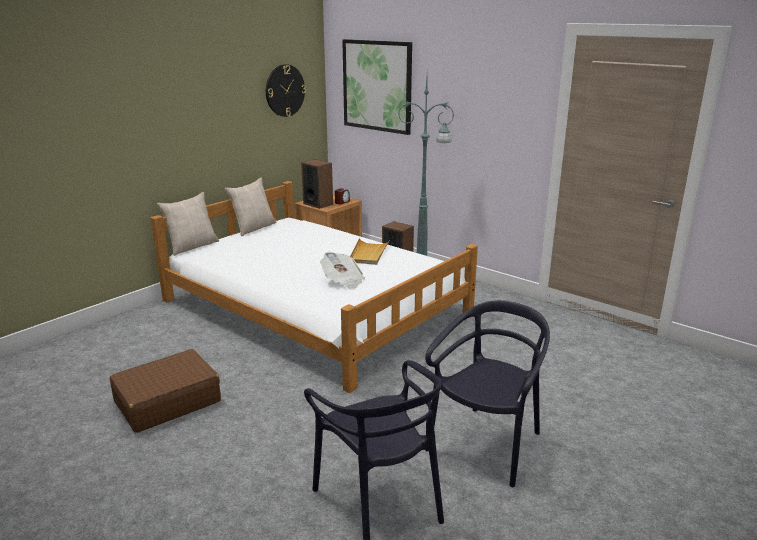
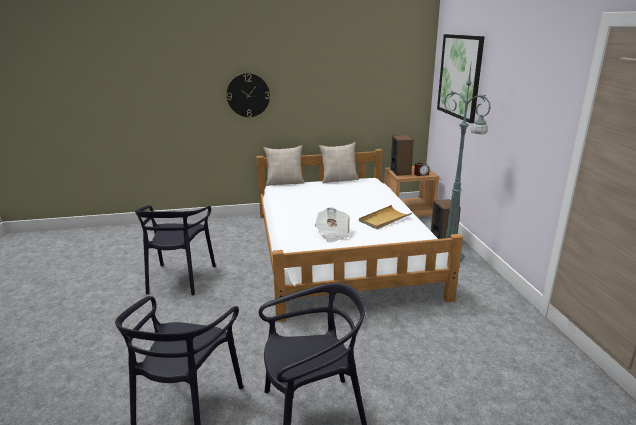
camera: 40 degrees right, 0 degrees up
(167, 402) = (180, 278): brown suitcase -> black chair
(285, 90) = (388, 75): wall clock -> wall clock (248, 95)

